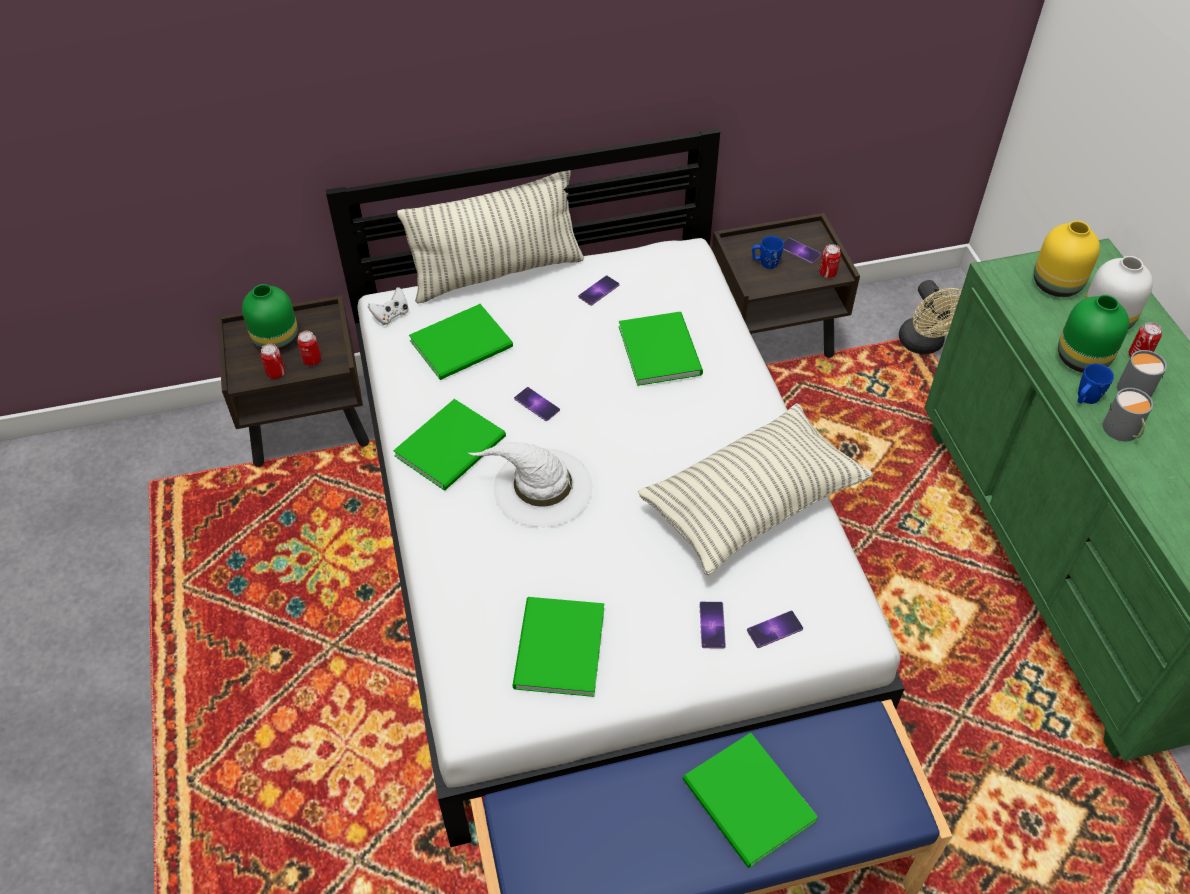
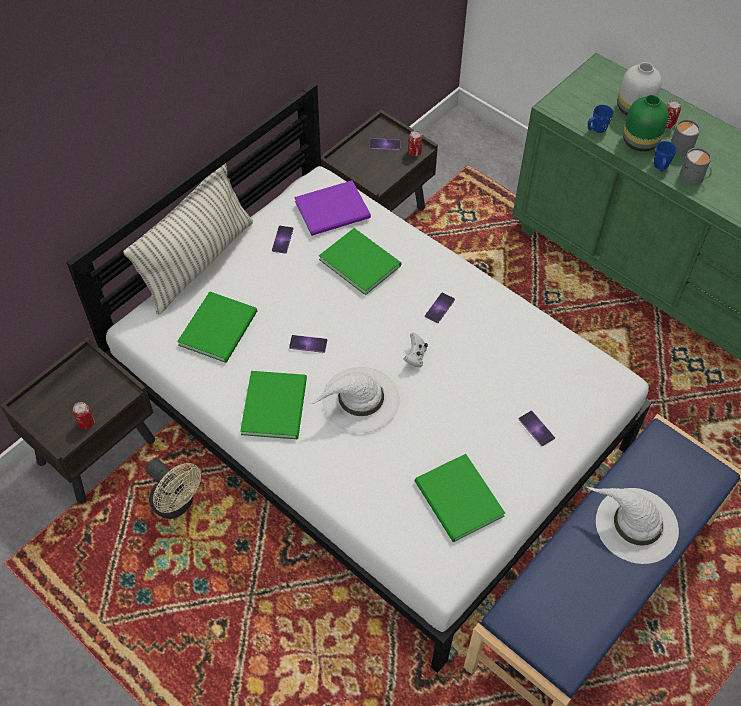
camera: 35 degrees left, 5 degrees up
(275, 340) = (62, 398): green vase -> none
(312, 360) = (106, 398): can -> none
(391, 315) = (147, 333): white game controller -> white game controller (415, 357)
(677, 287) = (335, 210): none -> purple book
(748, 805) = (635, 525): green book -> white hat
(752, 503) = (497, 336): pillow -> none
(765, 263) = (369, 164): blue mug -> blue mug (596, 129)
(774, 629) = (573, 409): phone -> phone (439, 308)
(924, 345) = (474, 171): beige fan -> beige fan (177, 504)
(1056, 285) = (590, 99): yellow vase -> none

